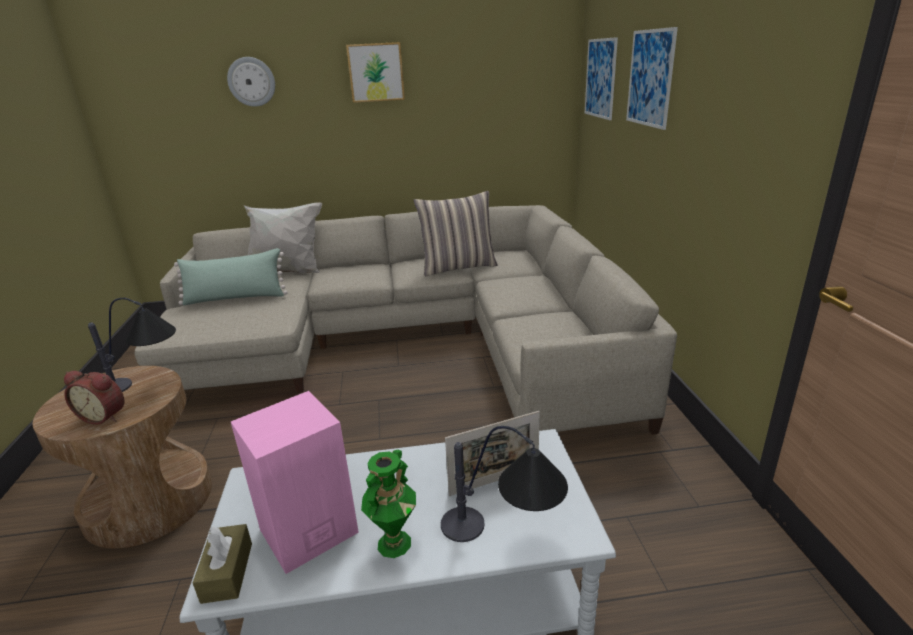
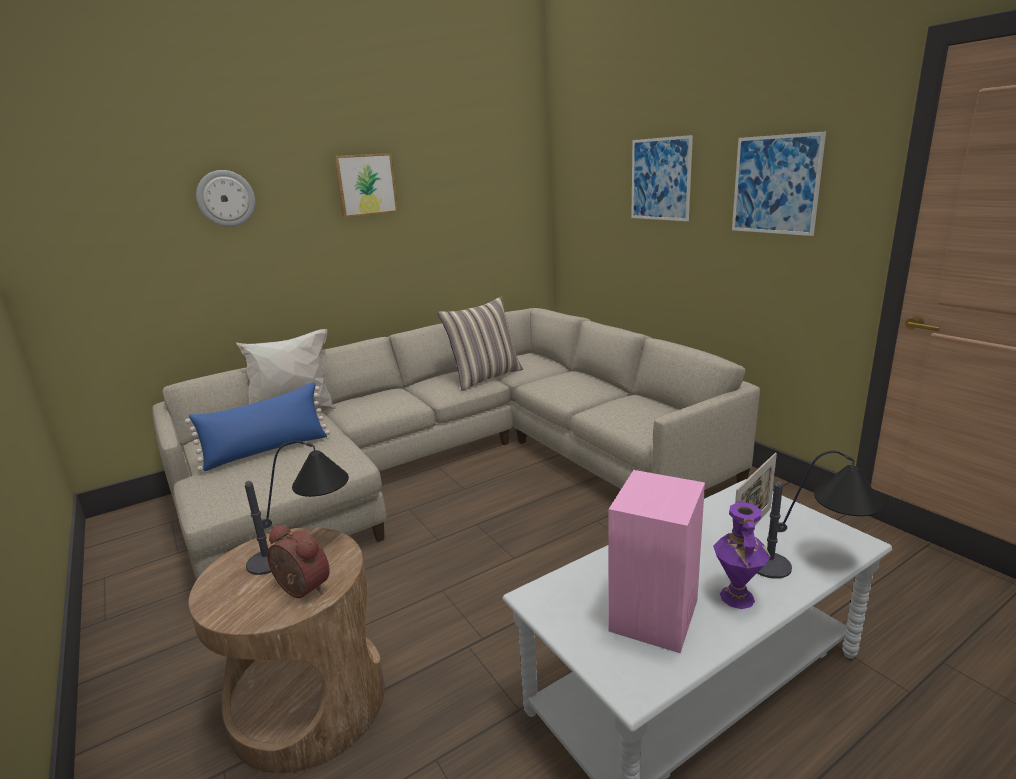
camera: 25 degrees left, 5 degrees down
(105, 416) = (300, 590): alarm clock -> alarm clock turned 135 degrees counterclockwise
(227, 572) = (626, 673): brown tissue box -> none
(235, 298) = (267, 450): green pillow -> blue pillow
(394, 543) = (736, 597): green vase -> purple vase
(600, 78) = (584, 184): picture -> picture (775, 185)

